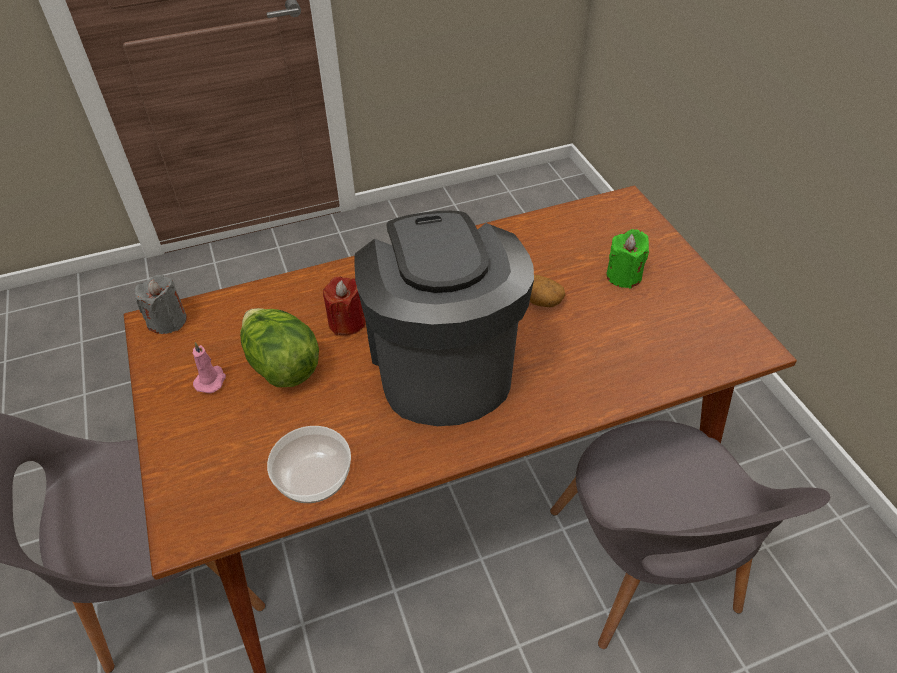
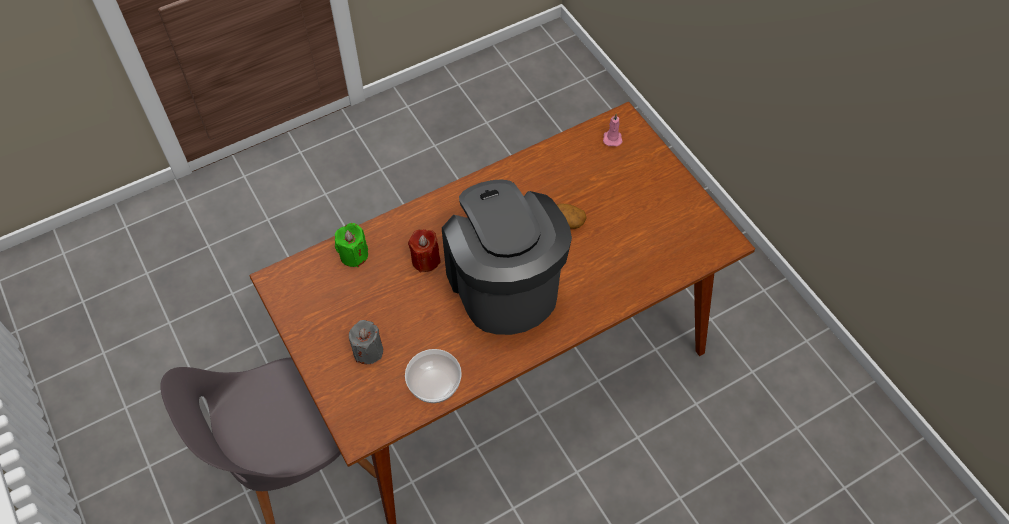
camera: 10 degrees left, 10 degrees up
(168, 321) = (287, 277): grey candle -> grey candle (368, 351)
(211, 380) = (338, 321): pink candle -> pink candle (612, 138)
(282, 366) = (387, 303): lettuce -> none
(623, 276) = (627, 192): green candle -> green candle (354, 255)
(643, 567) = (662, 401): grey chair -> none

